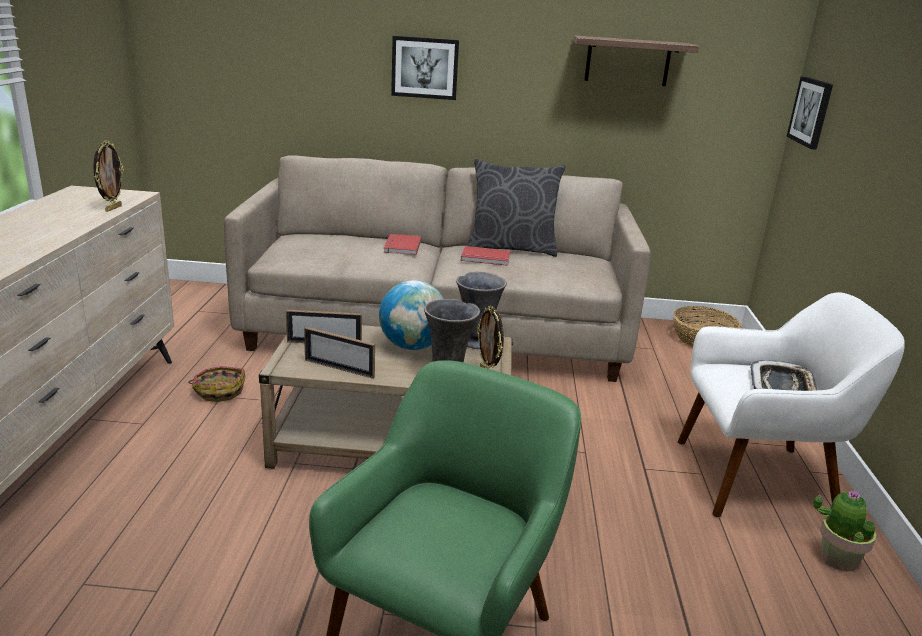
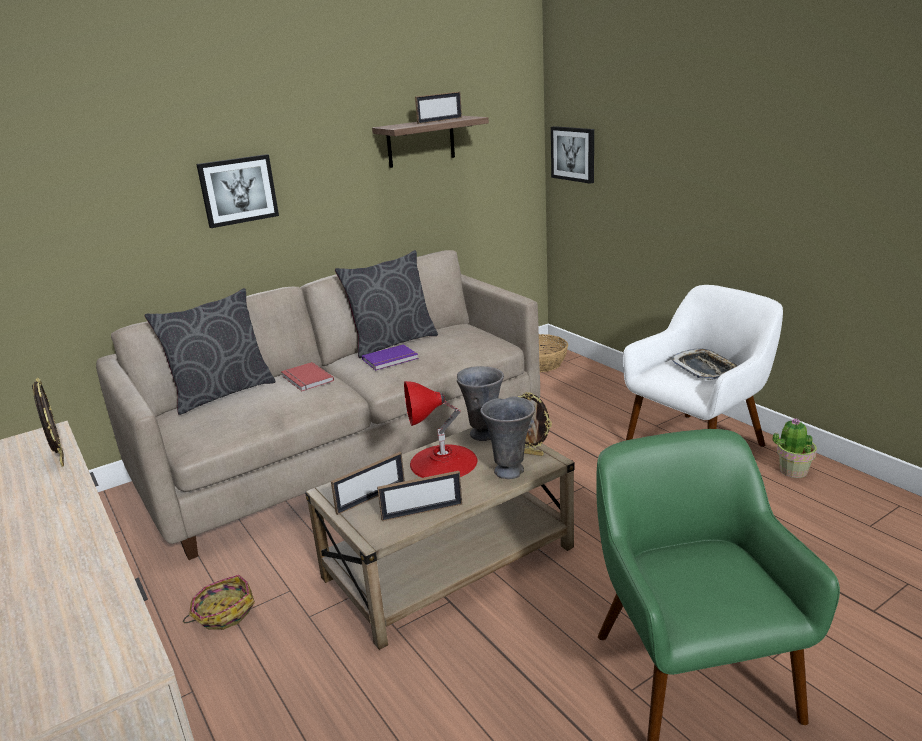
camera: 35 degrees left, 0 degrees up
(339, 235) = (222, 393): none -> grey pillow
(412, 346) = (443, 462): globe -> red table lamp
(485, 258) = (391, 359): red book -> purple book
(645, 40) = (440, 120): none -> picture frame

